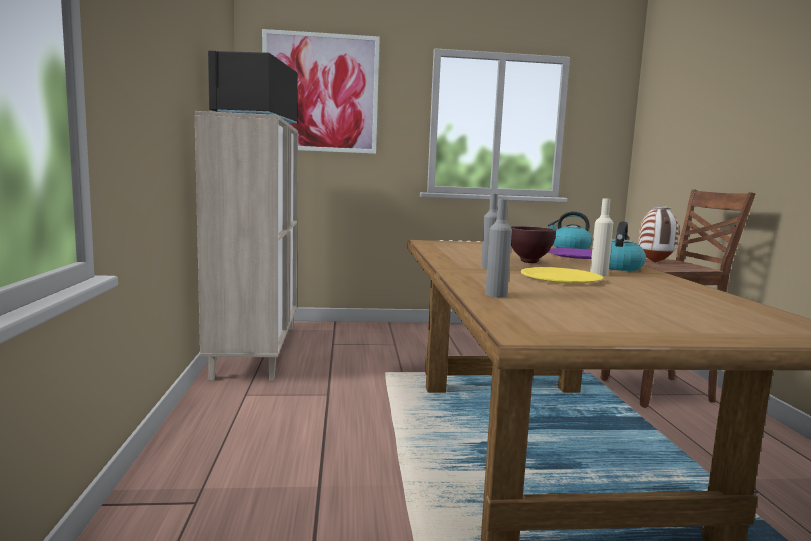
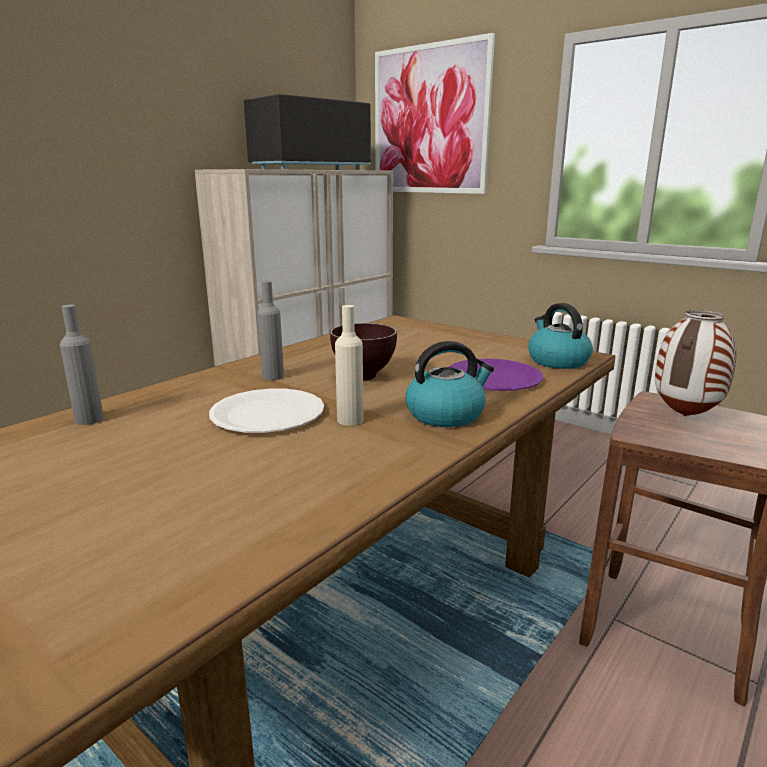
camera: 45 degrees right, 10 degrees up
(560, 278) = (268, 413): yellow plate -> white plate

